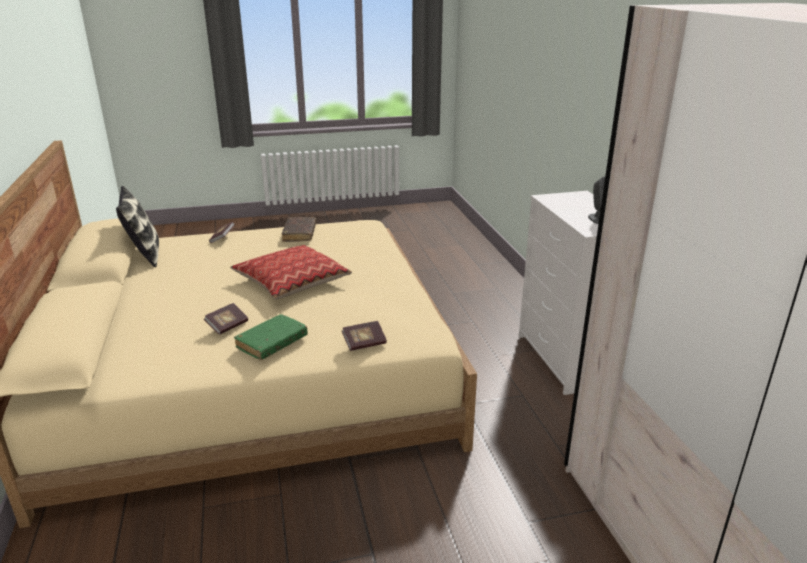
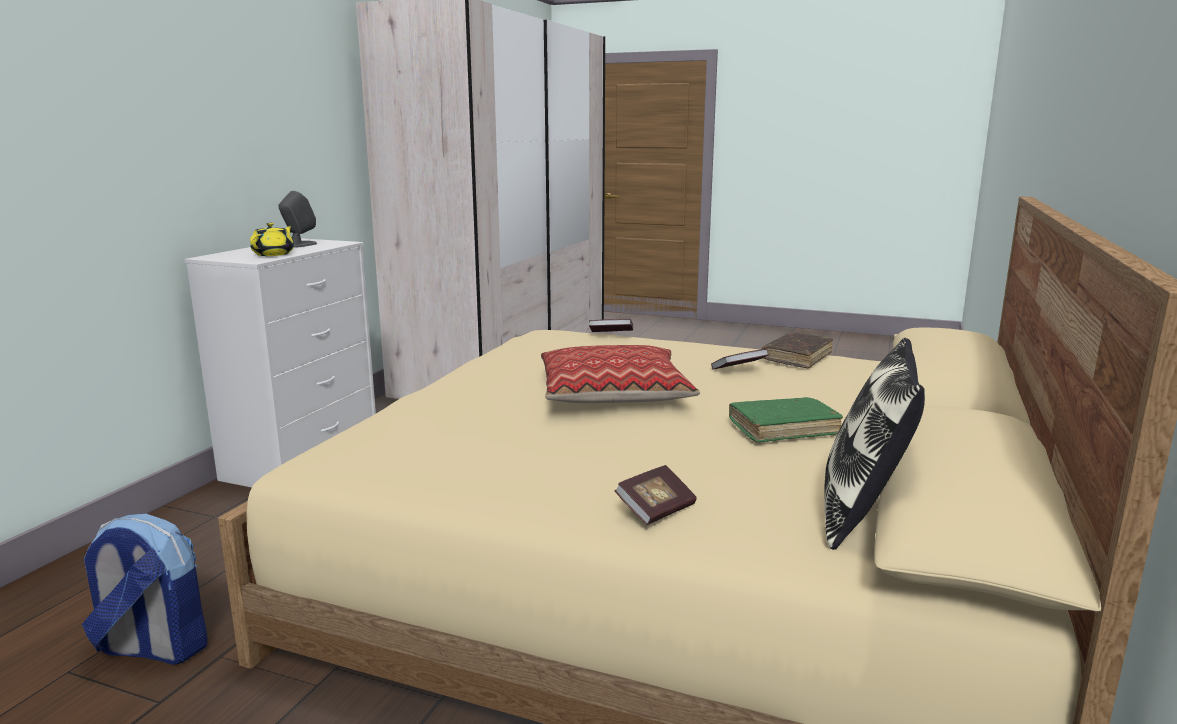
camera: 145 degrees left, 10 degrees down
(272, 343) = (699, 350): green book -> green book (783, 429)
(299, 234) = (484, 469): brown book -> brown book (797, 358)
(425, 279) = (153, 648): none -> backpack
(563, 205) = (274, 254): none -> yellow teapot

